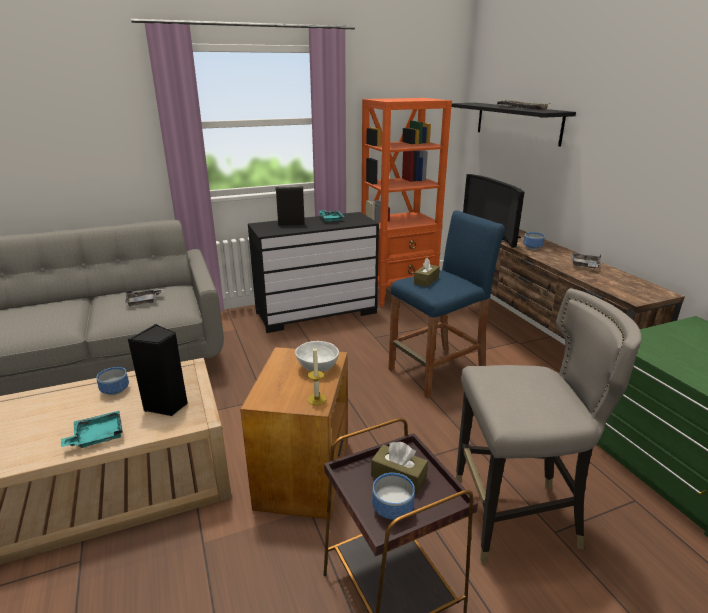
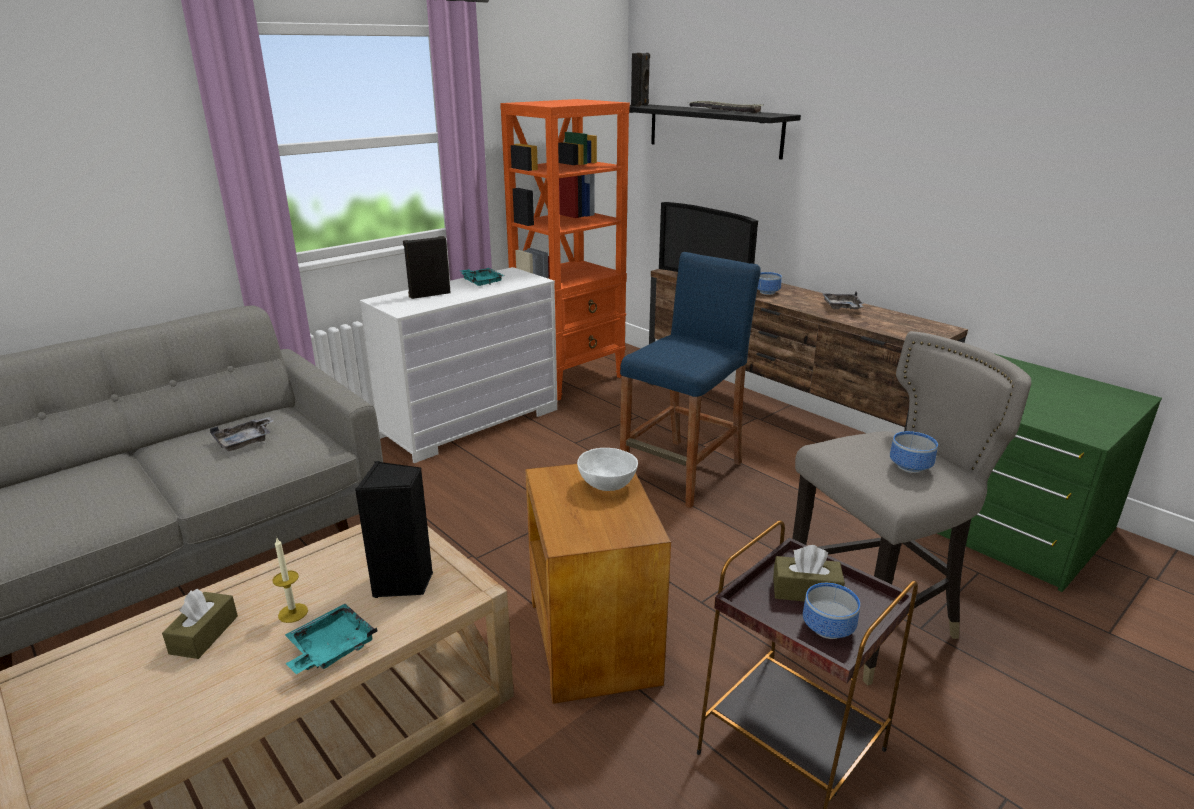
camera: 20 degrees left, 0 degrees up
(116, 391) = (302, 580): bowl -> bowl (912, 467)
(316, 312) = (471, 422): black dresser -> white dresser
(316, 399) = (639, 524): candle -> candle (293, 613)
(426, 280) = (669, 350): brown tissue box -> brown tissue box (204, 635)
(469, 103) = (640, 105): none -> black speaker

